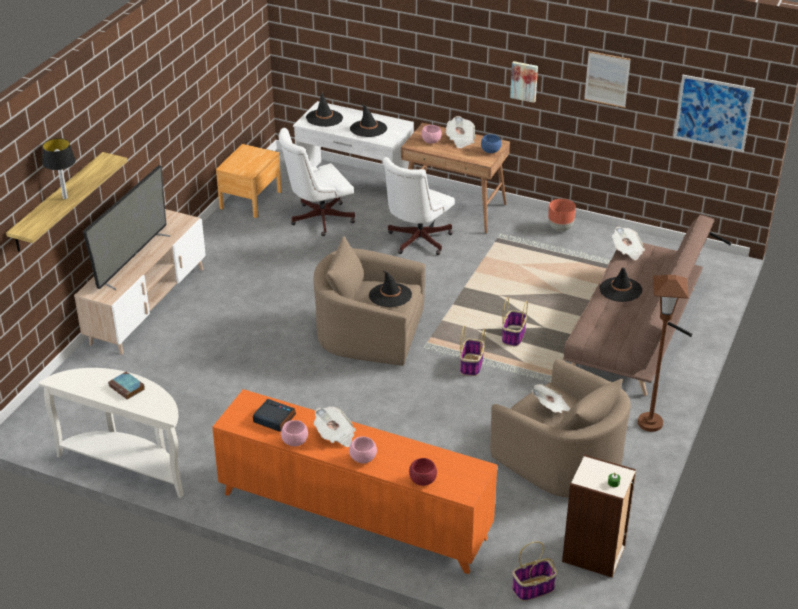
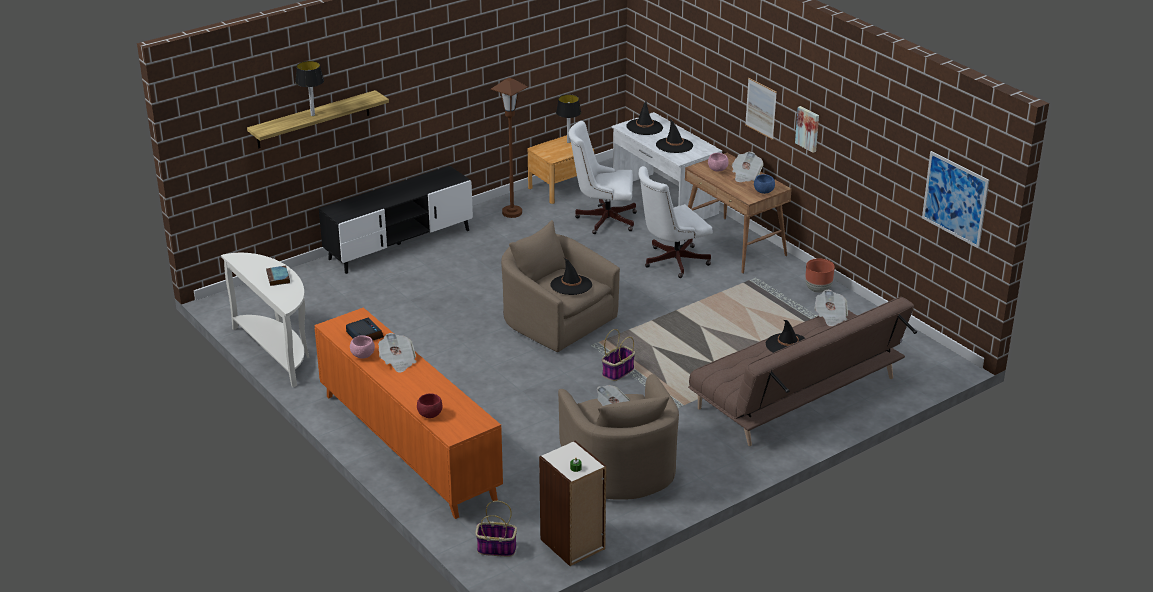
camera: 30 degrees right, 5 degrees down
(132, 259) = (386, 195): television -> none
(148, 305) = (399, 244): beige tv stand -> black tv stand
(248, 152) = (568, 142): none -> table lamp
(363, 459) = (401, 384): pink bowl -> none
(513, 335) = (680, 361): basket -> none
(607, 79) = (871, 142): picture -> picture (761, 108)
(650, 423) = (730, 468): brown floor lamp -> brown floor lamp (512, 213)

